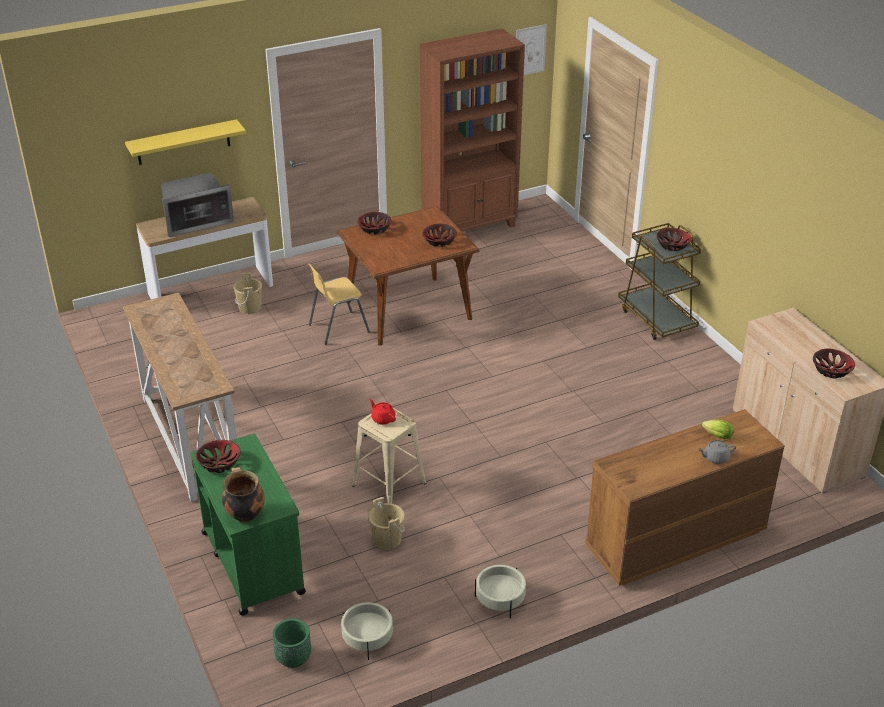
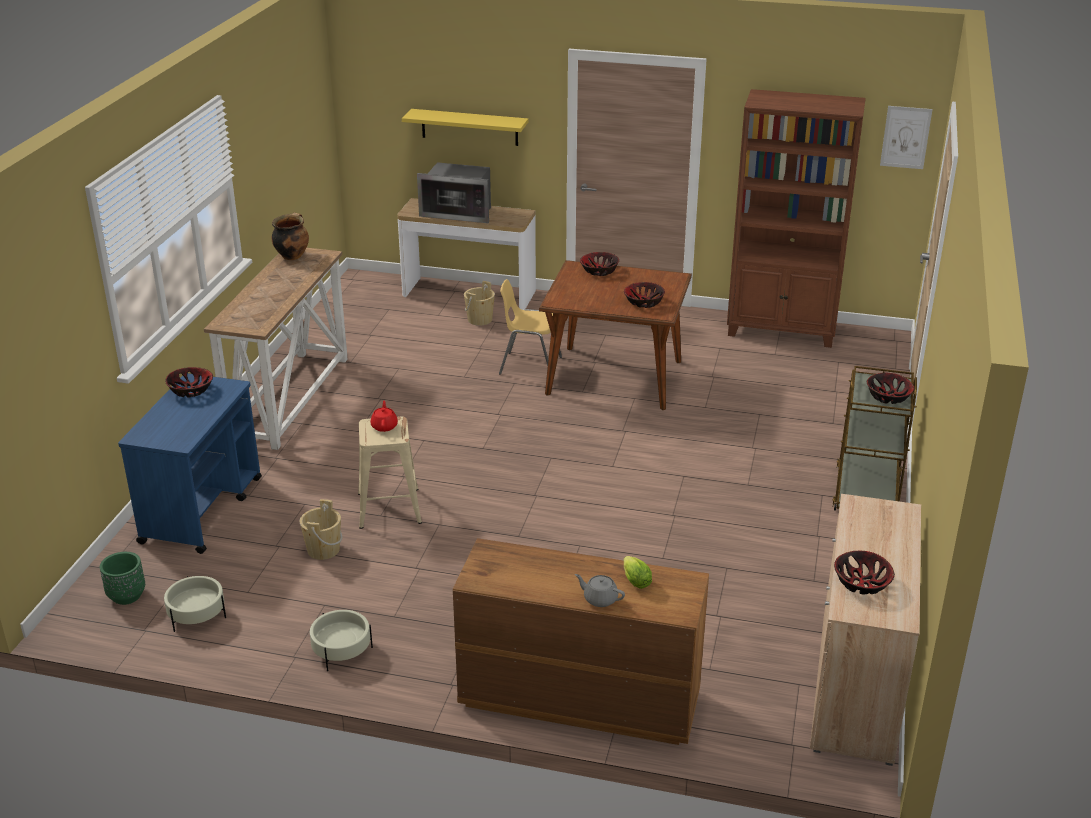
camera: 40 degrees right, 5 degrees down
(245, 514) = (149, 434): cooking pot -> cooking pot (292, 256)
(252, 562) = (202, 509): green cart -> blue cart

